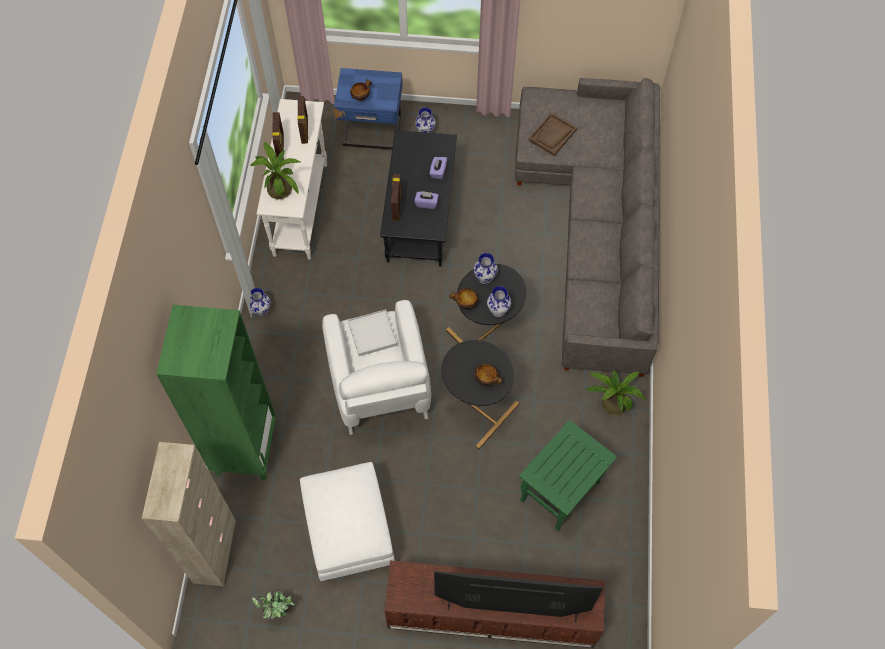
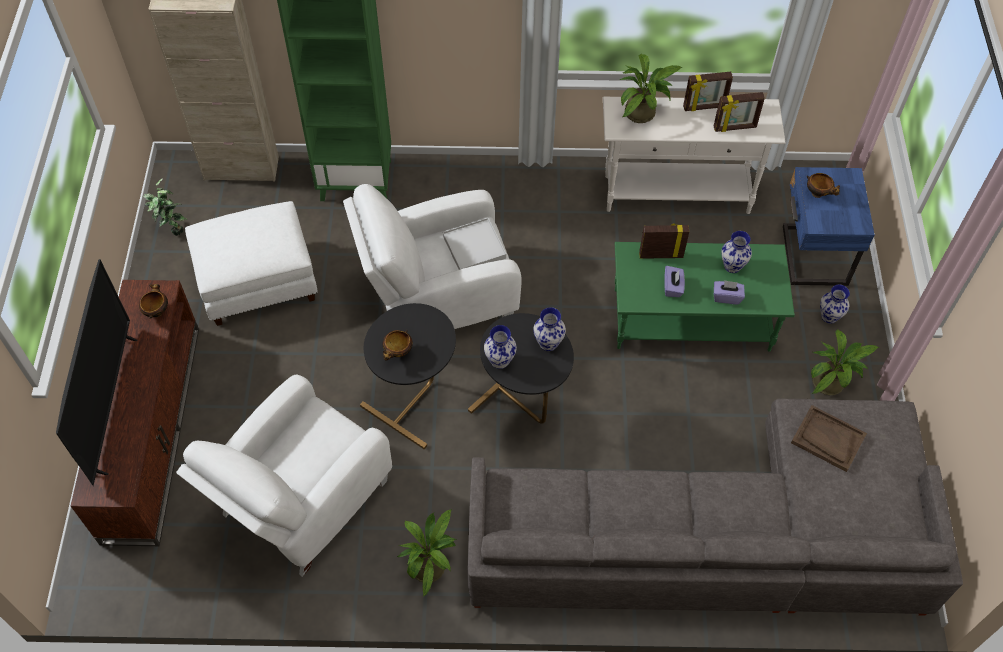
camera: 85 degrees right, 5 degrees down
(261, 310) = (530, 173): vase -> vase (733, 266)
(420, 216) = (690, 321): black coffee table -> green coffee table
(465, 304) = (506, 323): bowl -> bowl (157, 311)
(479, 141) = (832, 383): none -> potted plant
(560, 493) = (301, 502): green side table -> white armchair

